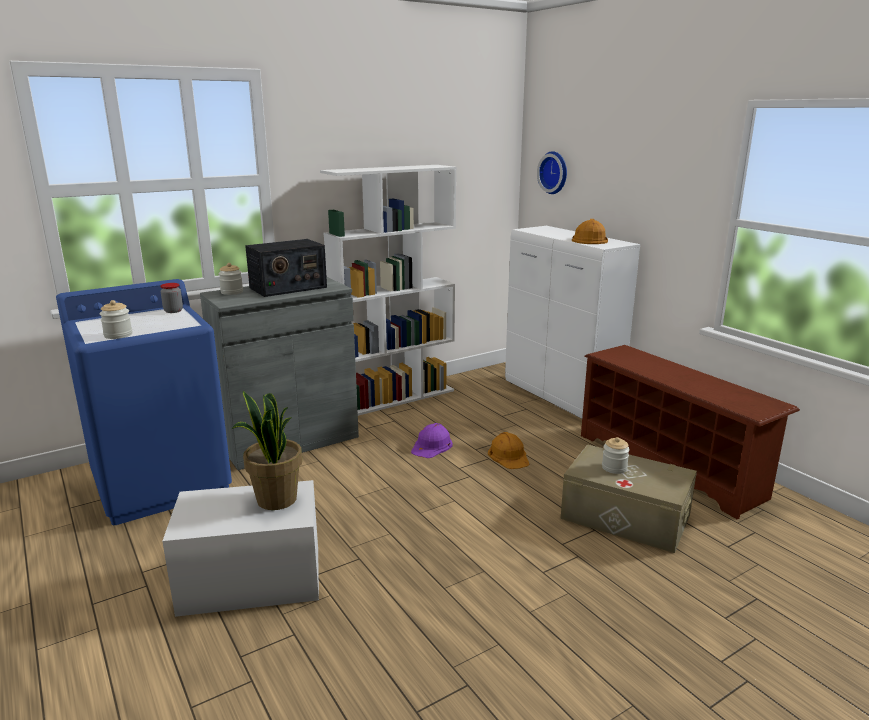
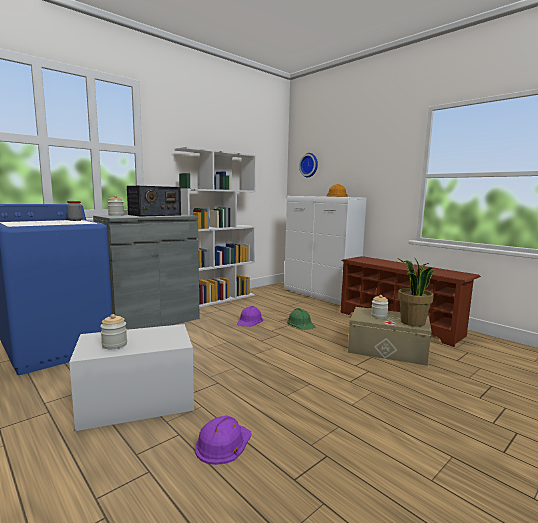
camera: 10 degrees left, 10 degrees down
(118, 335) = (34, 224): jar -> jar (114, 345)
(276, 499) = (159, 334): potted plant -> potted plant (412, 322)
(344, 652) = (223, 443): none -> purple hard hat
(509, 456) = (301, 323): orange hard hat -> green hard hat

